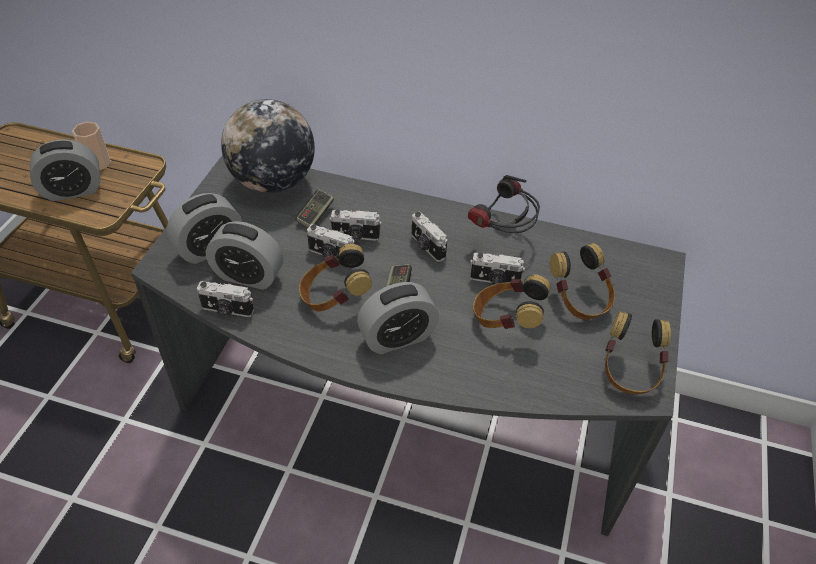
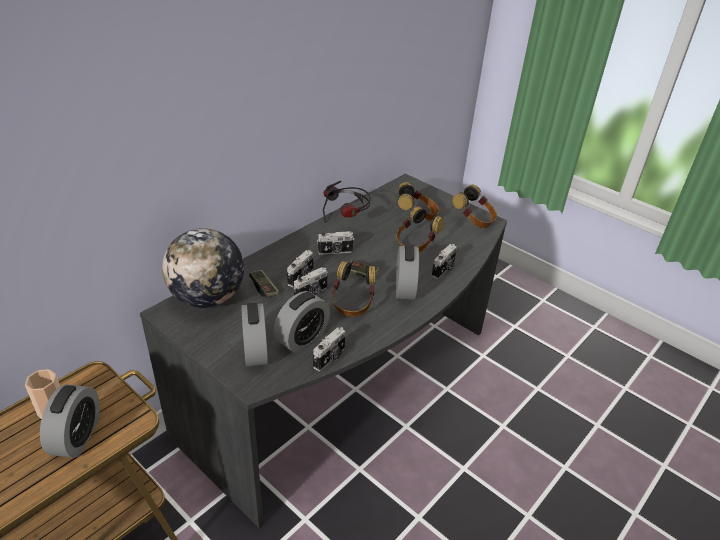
camera: 65 degrees left, 10 degrees down
(494, 280) = (382, 237): camera -> camera (444, 269)

